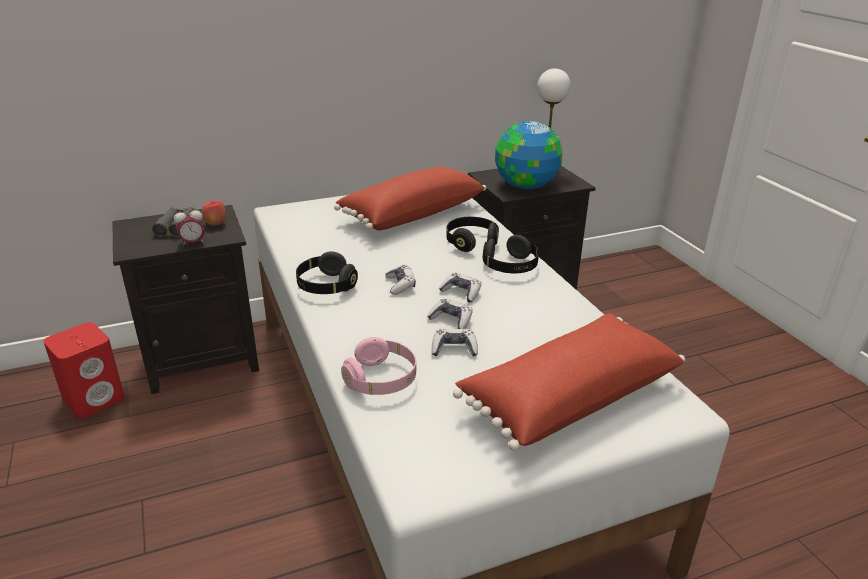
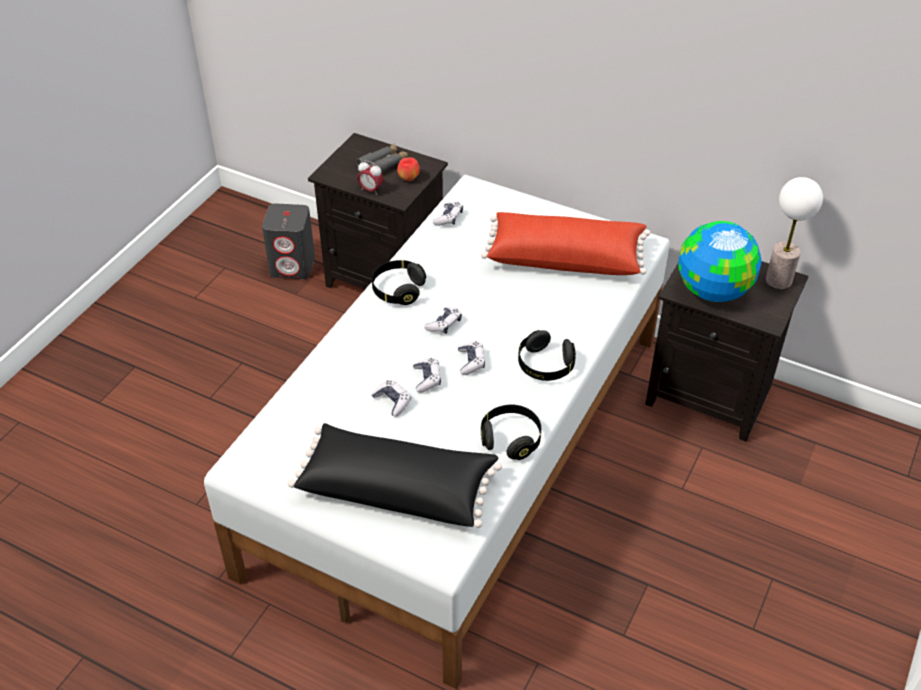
camera: 50 degrees right, 15 degrees up
(95, 398) = (293, 265): red speaker -> grey speaker
(288, 232) = (448, 218): none -> game controller
(381, 380) = (321, 389): pink headphones -> none
(471, 242) = (559, 321): black headphones -> black headphones (511, 439)
(567, 396) = (397, 488): red pillow -> black pillow

